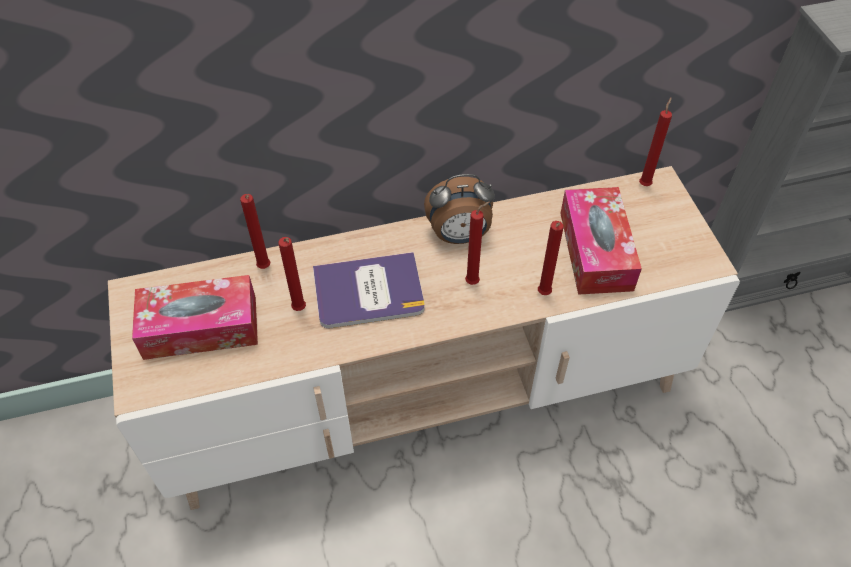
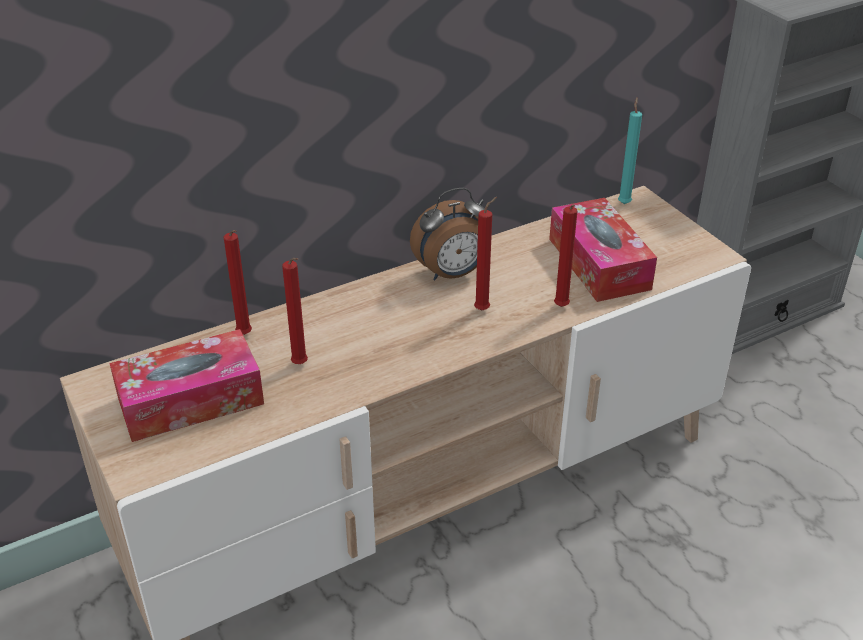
camera: 15 degrees left, 15 degrees down
(368, 291) = (372, 336): book -> none
(645, 183) = (624, 203): red candle -> turquoise candle

